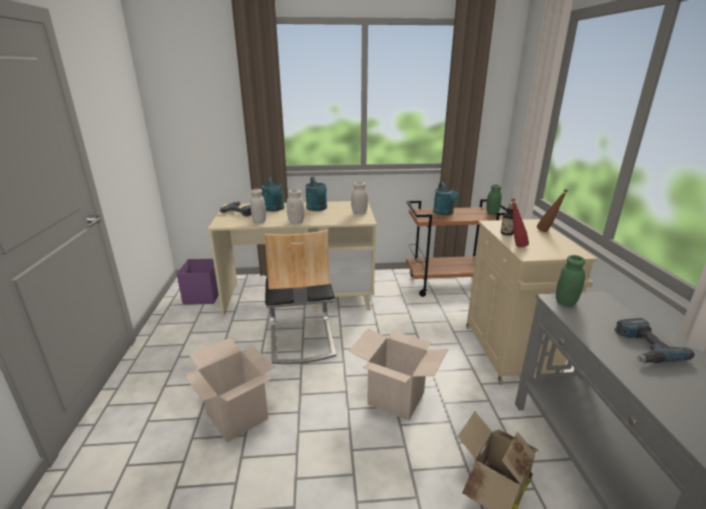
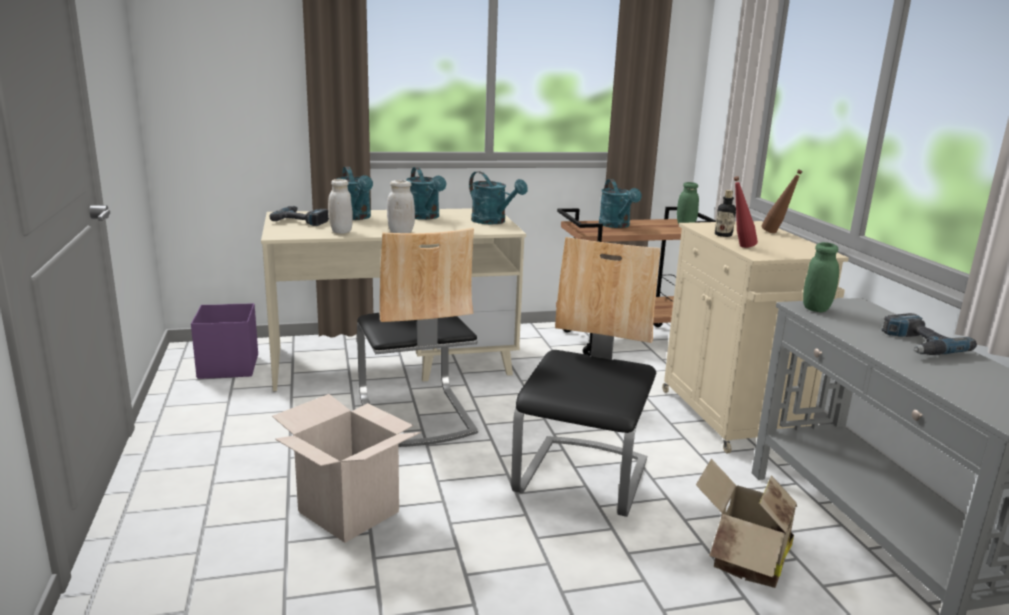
camera: 10 degrees left, 5 degrees down
(359, 213) = (493, 221): white jar -> turquoise watering can
(396, 398) = (583, 477): cardboard box -> chair

